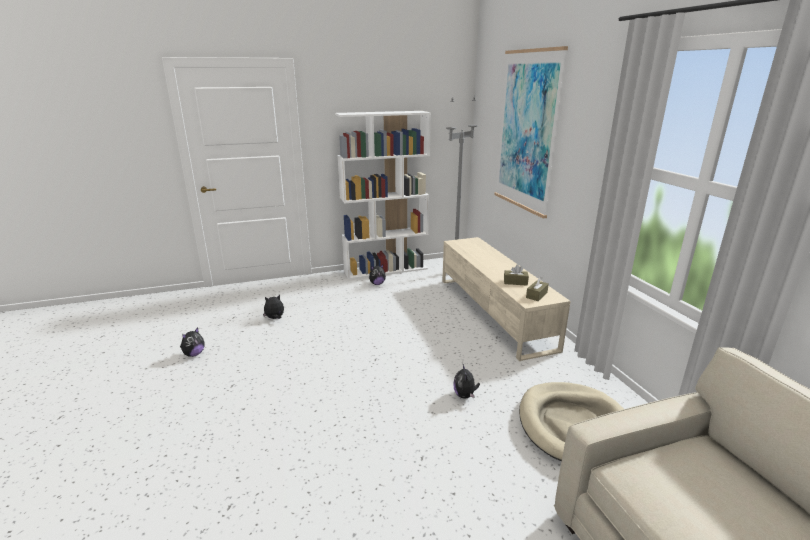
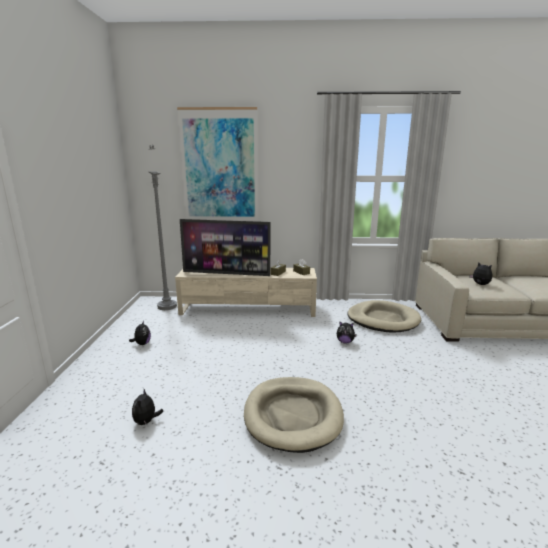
camera: 70 degrees left, 5 degrees down
(194, 354) = (178, 510): plush toy -> plush toy (480, 284)
(298, 381) = (293, 415): none -> beige dog bed
(386, 269) = (116, 334): white bookcase -> none
(479, 258) = (226, 273): none -> television

